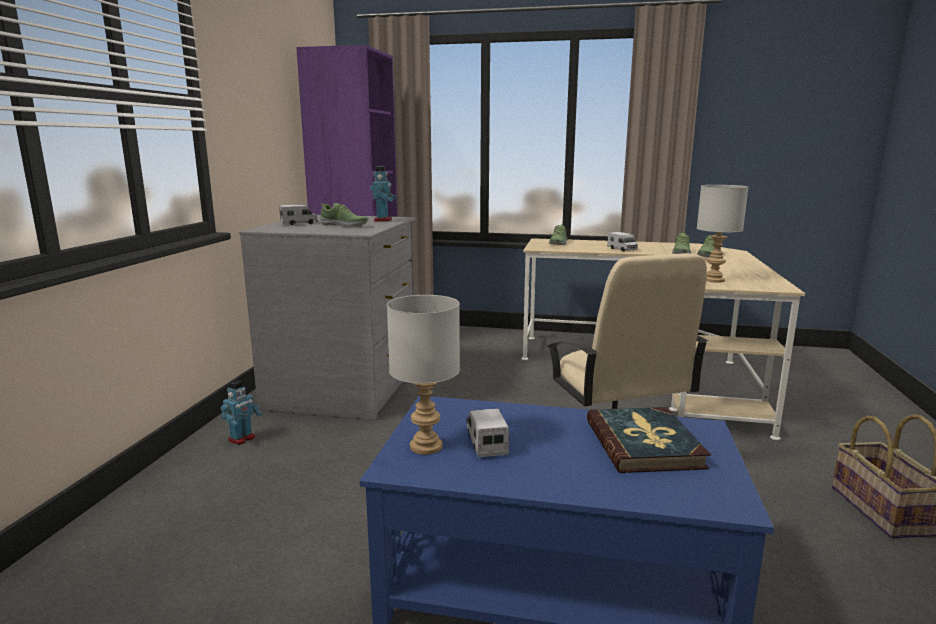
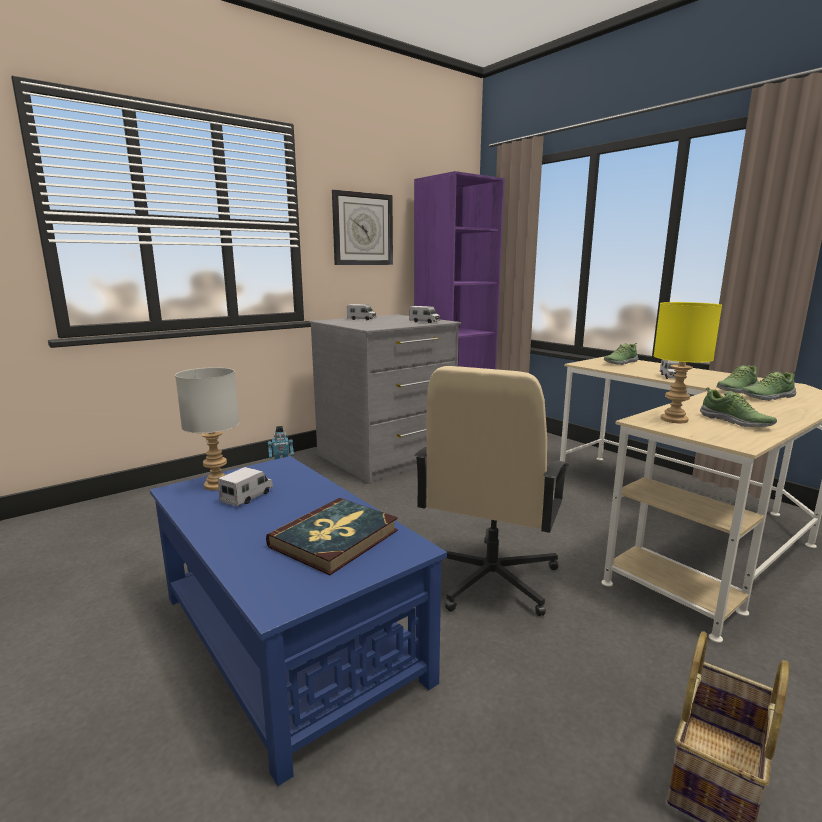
camera: 40 degrees right, 0 degrees up
(256, 107) = (362, 229): none -> wall clock
(344, 225) = (382, 323): shoe -> shoe (735, 422)
(383, 220) = (424, 322): toy robot -> toy truck
(713, 280) = (673, 419): grey table lamp -> yellow table lamp

